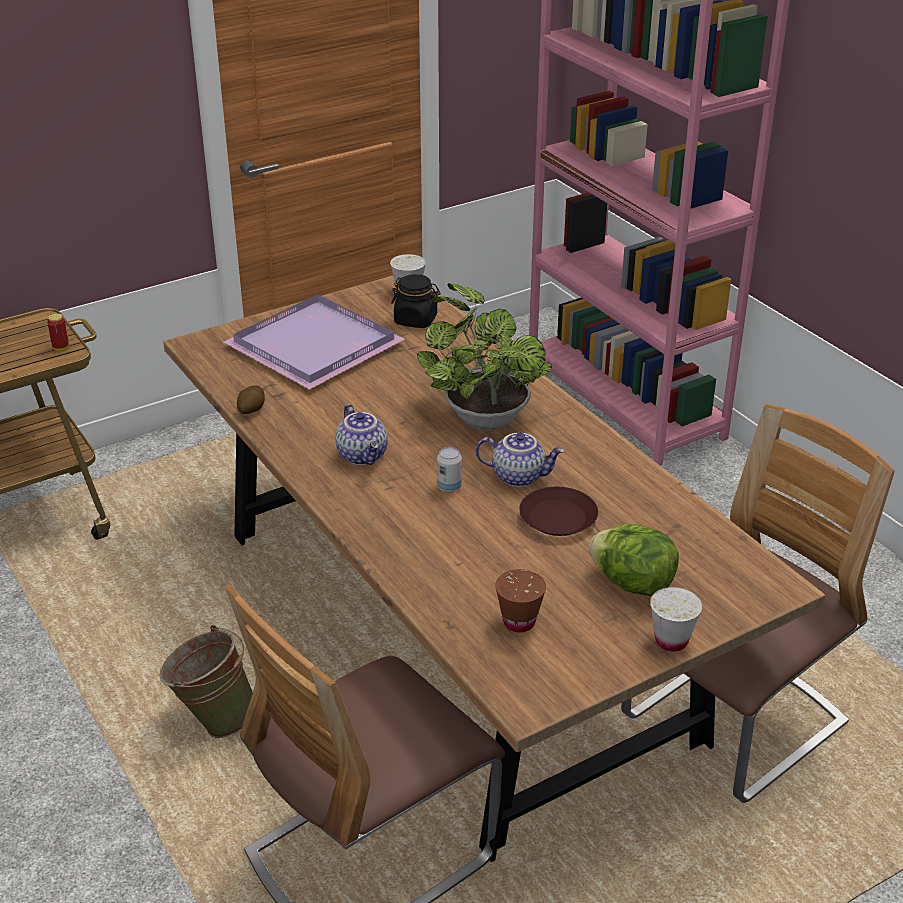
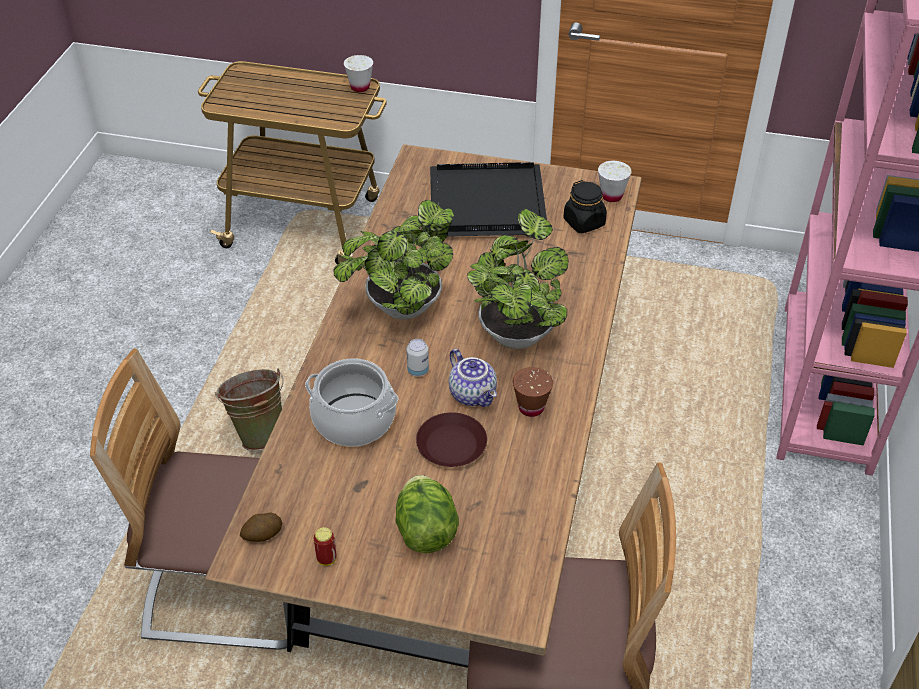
camera: 45 degrees right, 10 degrees up
(61, 348) = (346, 115): can -> can (326, 559)
(251, 410) = (382, 230): potato -> potato (262, 535)
(314, 347) = (485, 205): purple tray -> black tray
(363, 455) = (400, 310): teapot -> potted plant
(454, 552) = (353, 420): none -> cooking pot
(519, 622) = (318, 500): brown cup -> brown cup (531, 408)
(671, 641) = (387, 591): white cup -> white cup (360, 87)

